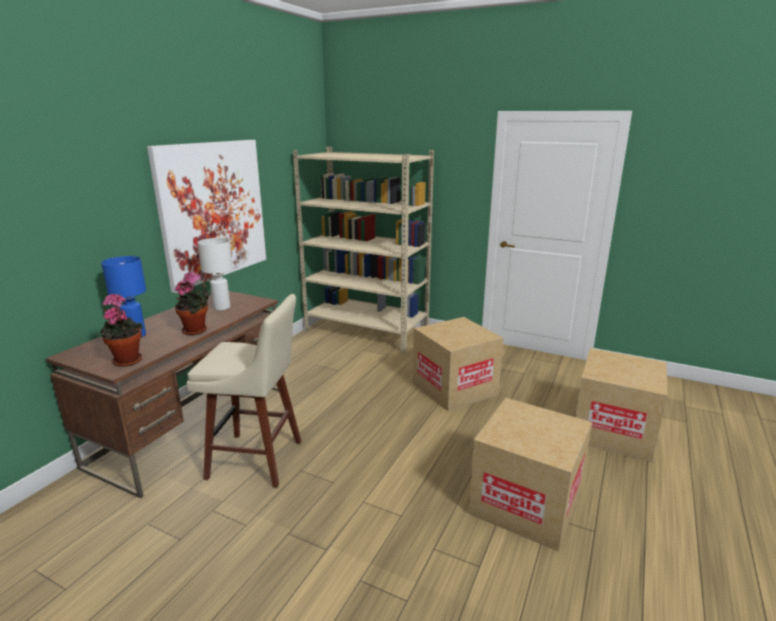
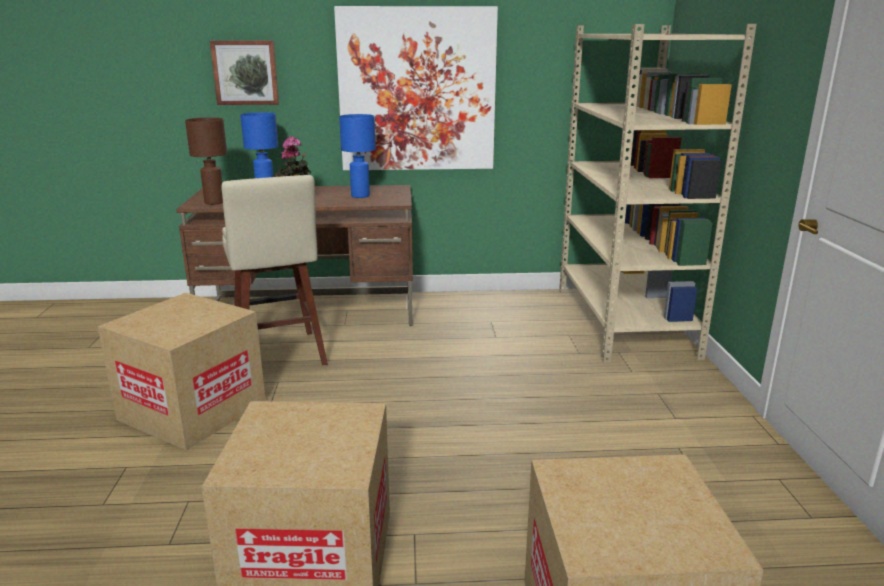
camera: 60 degrees right, 0 degrees up
(73, 221) = (245, 72): none -> picture
(126, 360) = (214, 202): potted plant -> brown table lamp
(222, 307) = (360, 196): white table lamp -> blue table lamp
(454, 388) = (557, 426): cardboard box -> cardboard box (192, 410)

